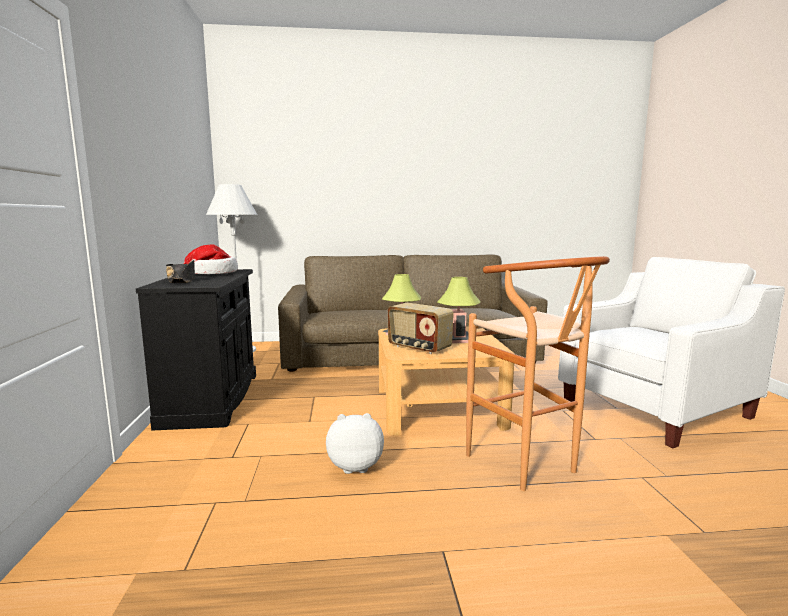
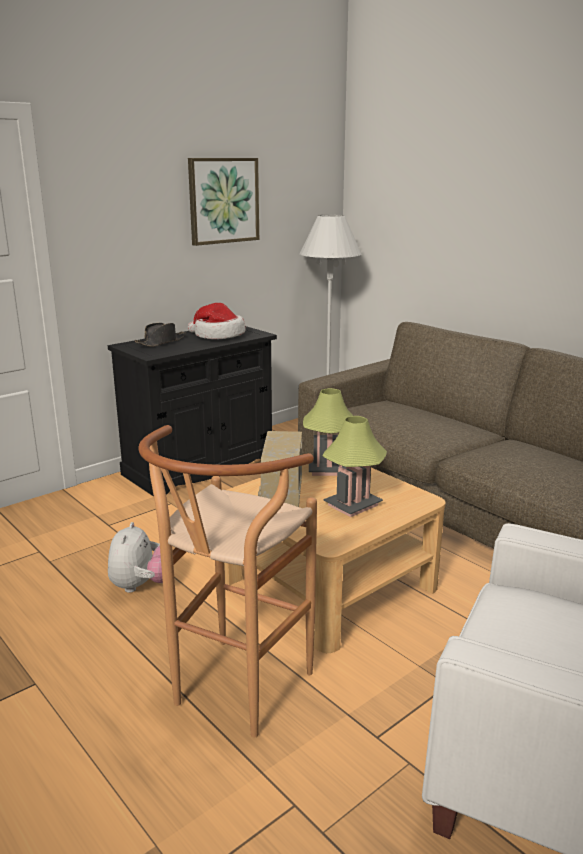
camera: 55 degrees right, 10 degrees up
(173, 160) = (223, 200): none -> picture
(355, 466) = (141, 586): plush toy -> plush toy turned 45 degrees clockwise

